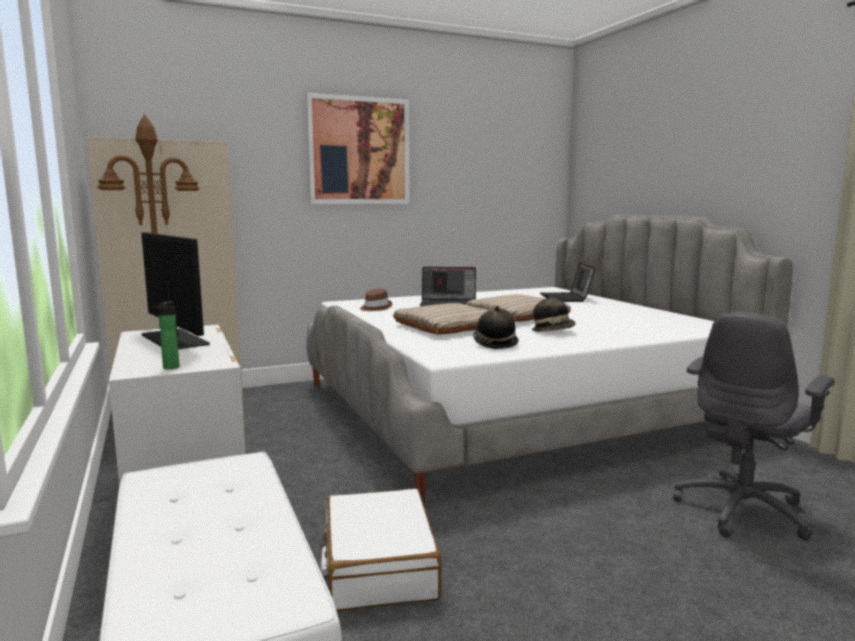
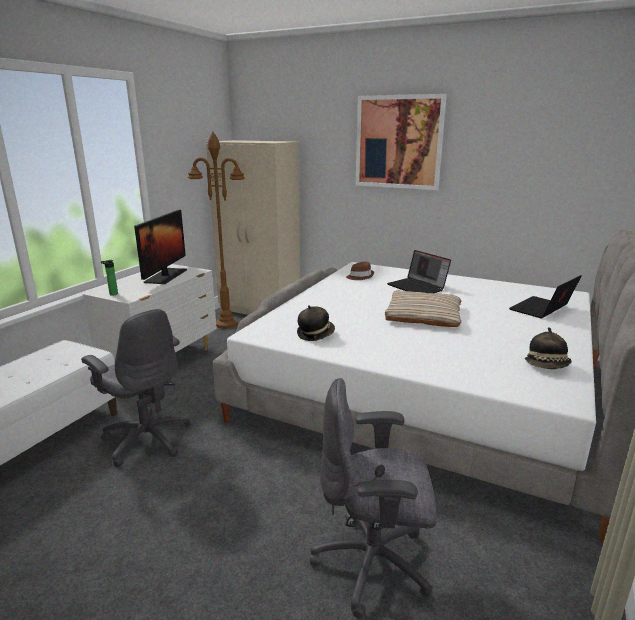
camera: 50 degrees right, 10 degrees up
(378, 566) = (147, 439): white suitcase -> grey office chair
(448, 327) = (341, 309): beige pillow -> none
(553, 331) = (391, 339): hat -> hat (547, 366)

